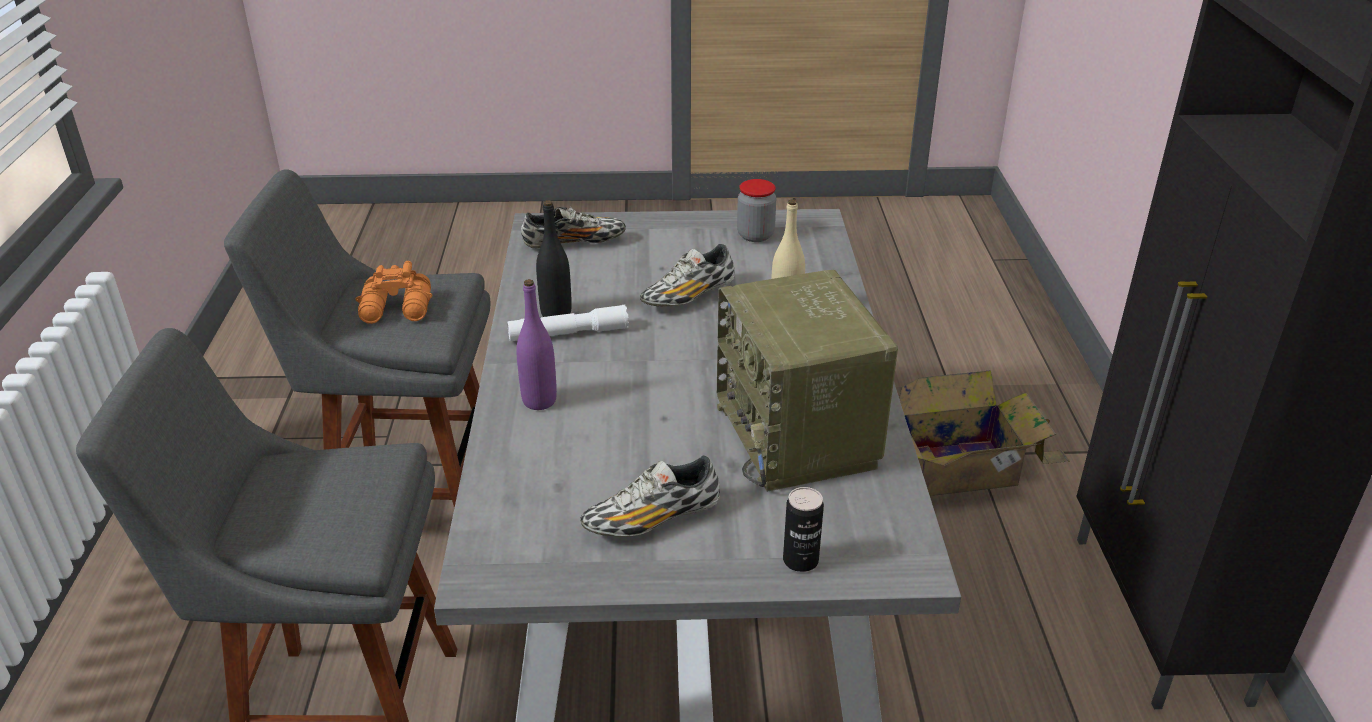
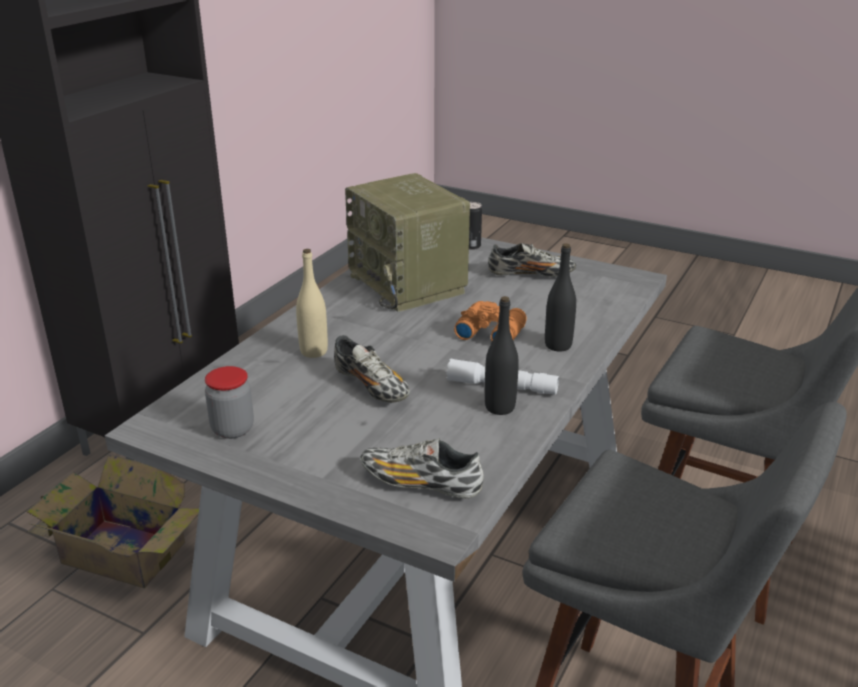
camera: 150 degrees left, 5 degrees down
(398, 309) = (647, 502): orange binoculars -> orange binoculars (489, 332)
(539, 401) = (558, 345): purple bottle -> black bottle
(688, 296) = (372, 387): shoe -> shoe turned 60 degrees clockwise
(799, 437) = (409, 284): radio -> radio turned 135 degrees clockwise

